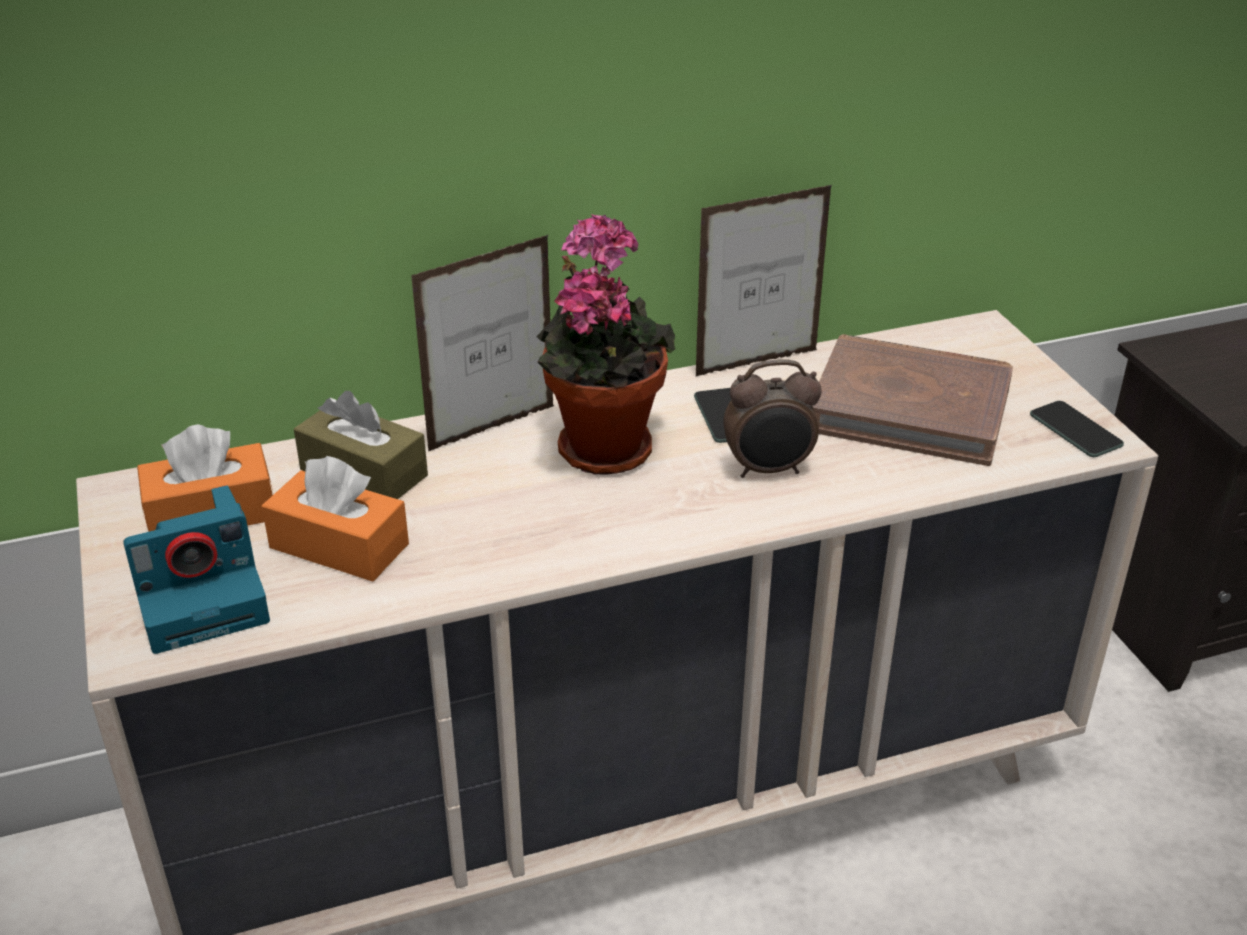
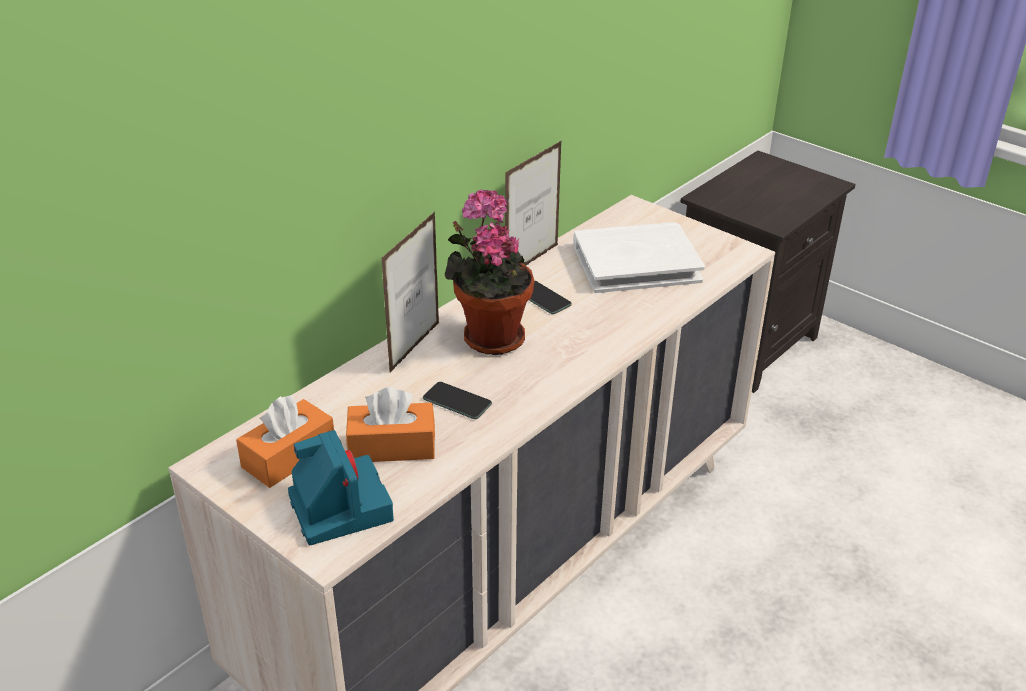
camera: 30 degrees left, 0 degrees up
(204, 598) = (338, 506): camera -> camera turned 60 degrees counterclockwise
(364, 472) = (362, 399): brown tissue box -> none
(769, 470) = (594, 320): alarm clock -> none
(910, 407) = (636, 263): brown book -> white book
(1075, 430) = (727, 250): phone -> phone (457, 401)

